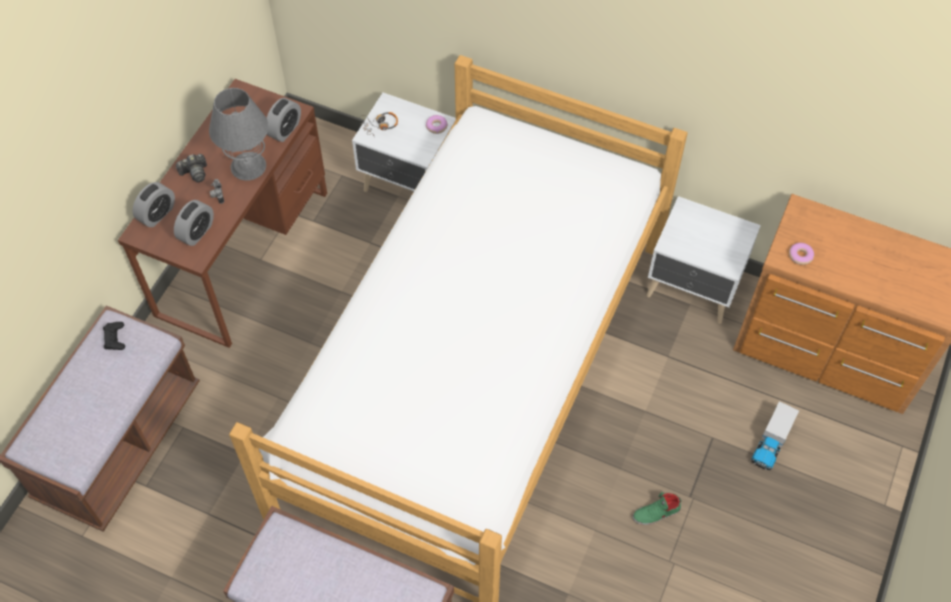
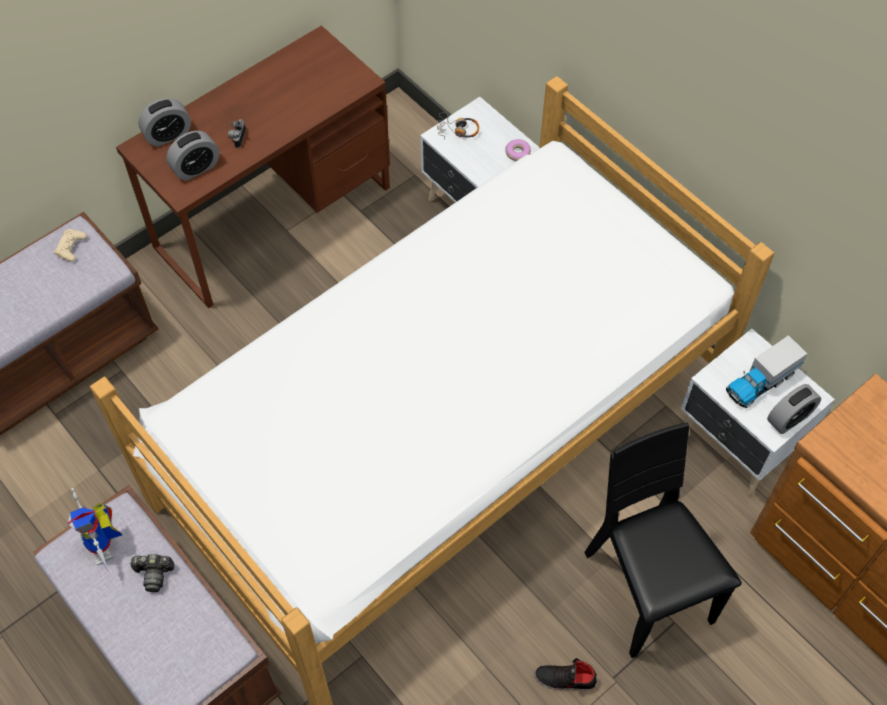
camera: 25 degrees right, 0 degrees up
(115, 338) = (71, 247): black game controller -> beige game controller
(194, 173) = (228, 107): camera -> camera (154, 574)
(248, 165) = (285, 119): grey table lamp -> none
(284, 560) = (107, 548): none -> toy robot
(285, 130) = (342, 95): alarm clock -> alarm clock (789, 418)
(656, 513) = (565, 679): green shoe -> black shoe
(681, 423) = (646, 590): none -> black chair
(770, 443) = (740, 659): toy truck -> toy truck (760, 383)
(800, 256) = (847, 450): donut -> none

